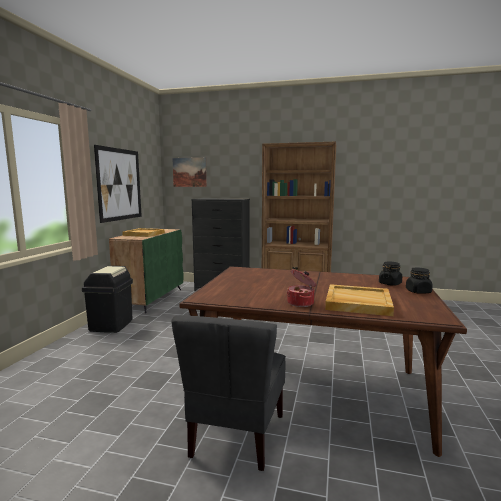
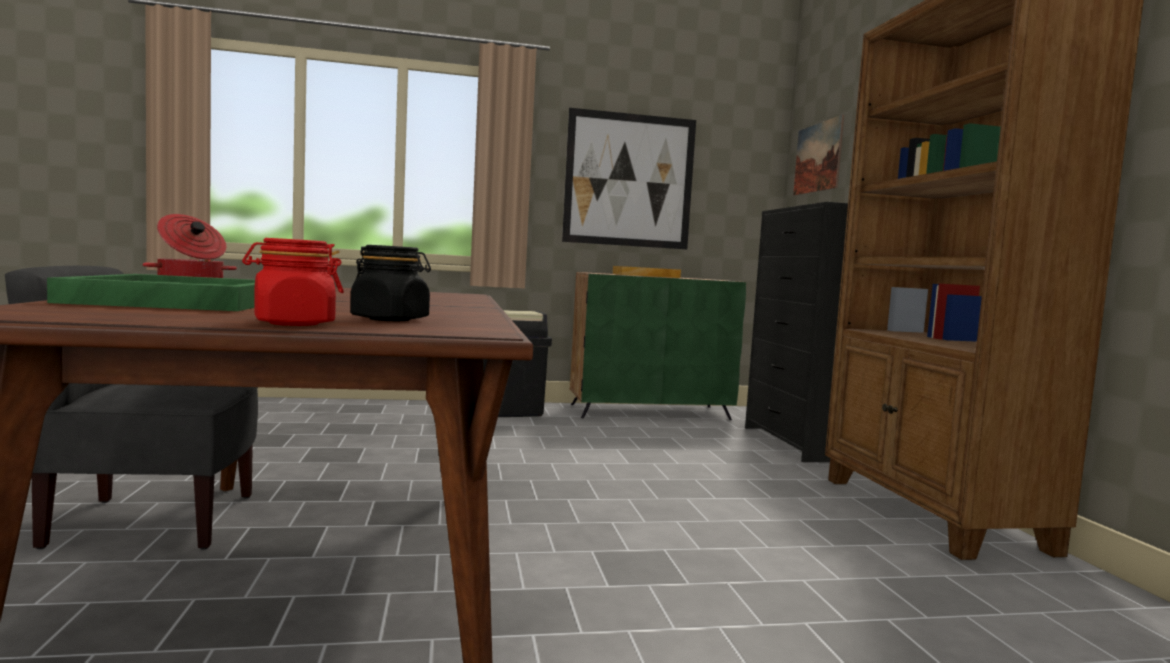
camera: 65 degrees right, 5 degrees down
(357, 302) = (180, 301): beige tray -> green tray
(418, 291) = (293, 323): black jar -> red jar

